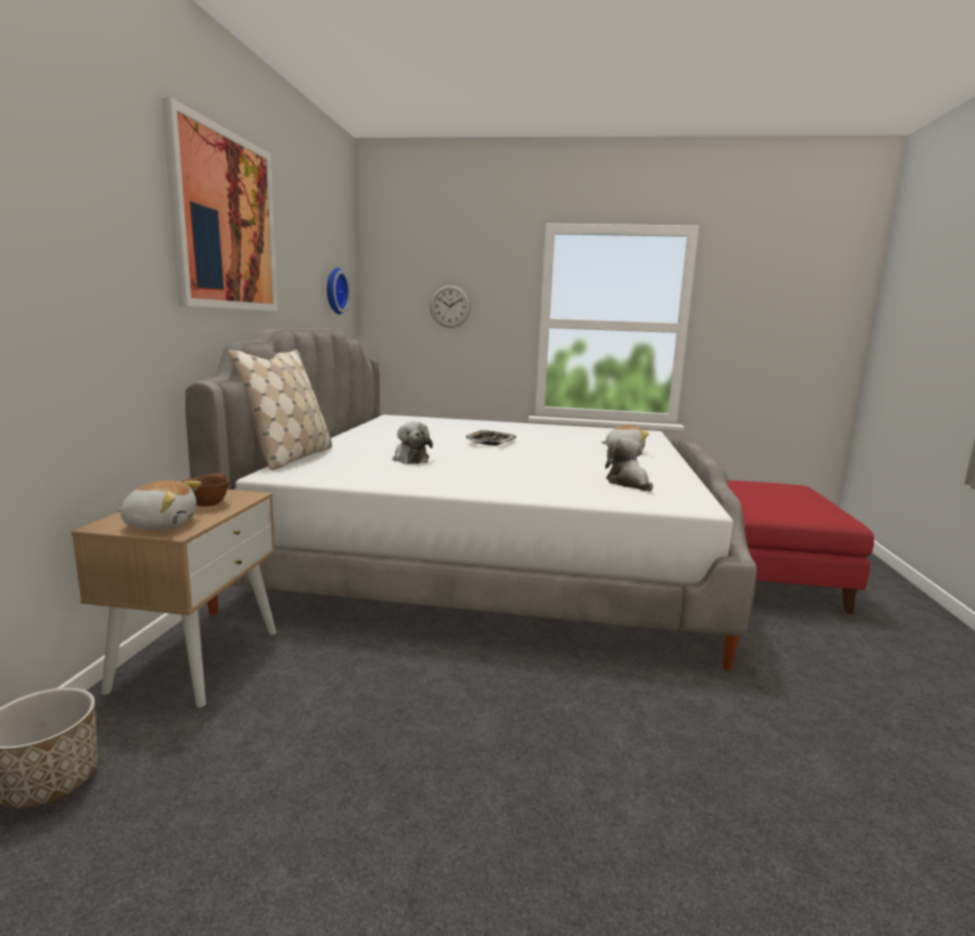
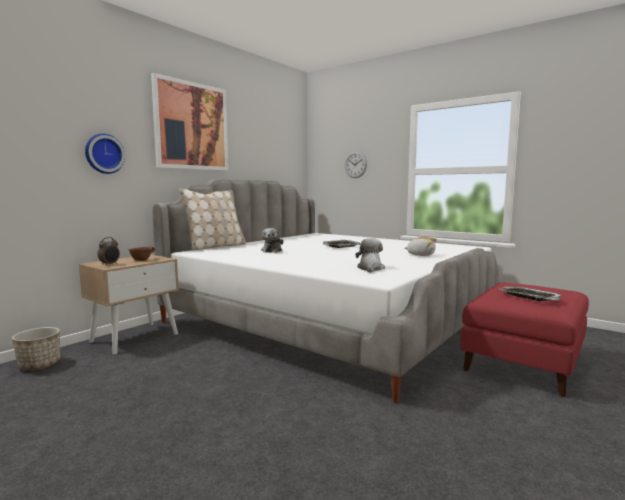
camera: 30 degrees right, 5 degrees down
(161, 524) = (110, 264): plush toy -> alarm clock
(334, 291) = (283, 159): wall clock -> wall clock (103, 154)
(793, 501) = (528, 297): none -> tray

